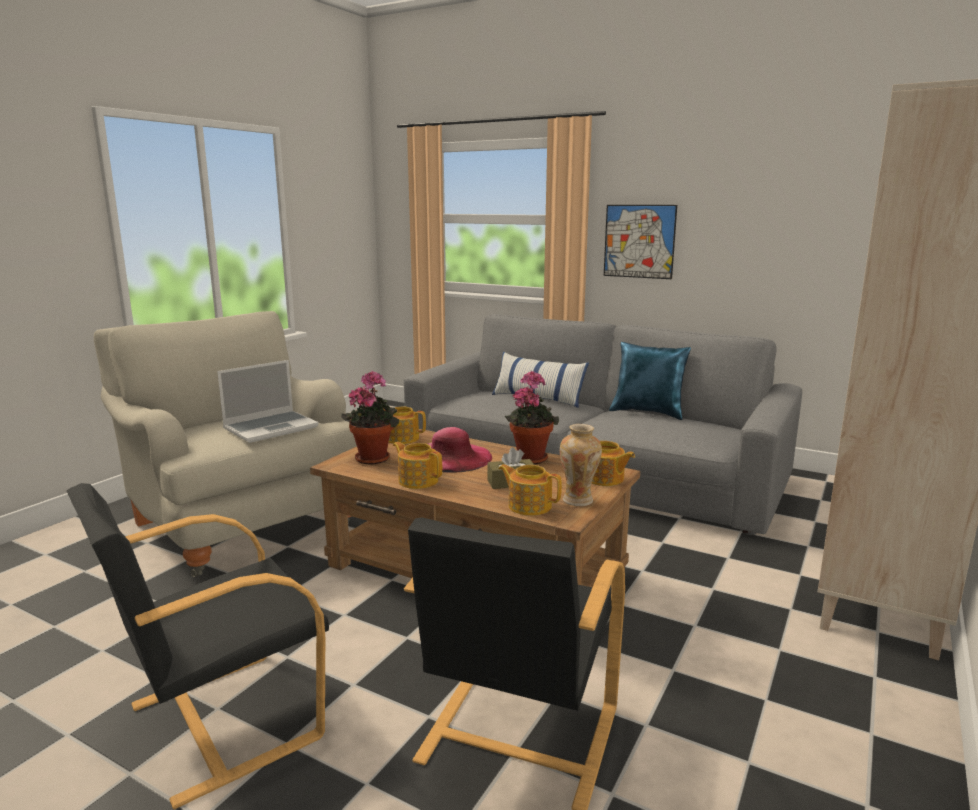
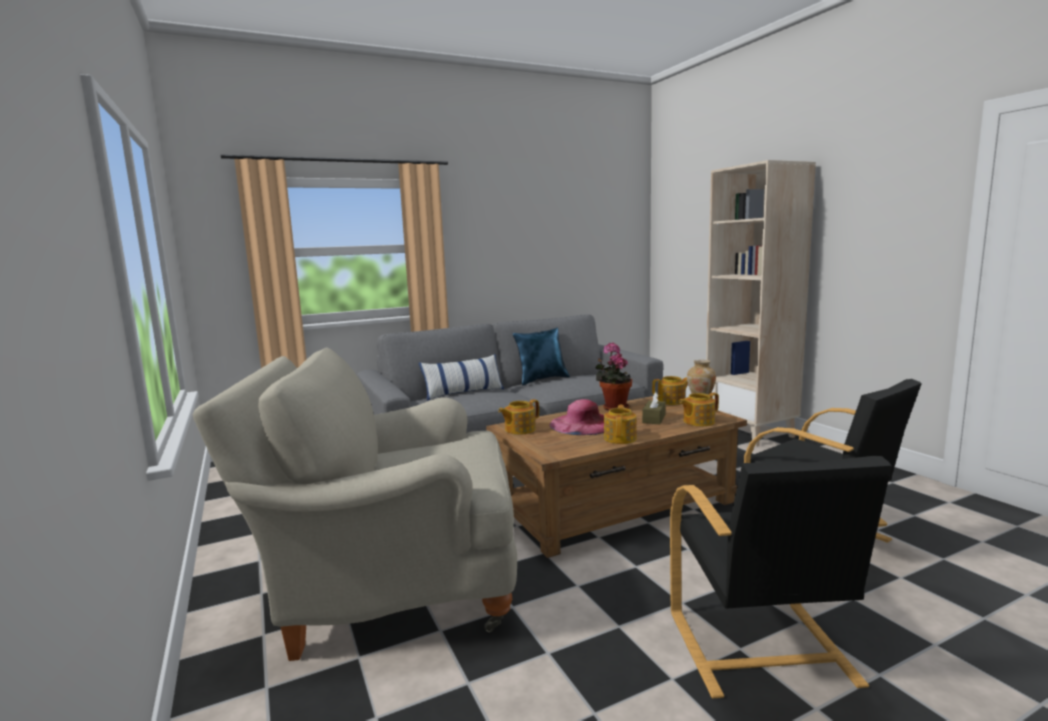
camera: 55 degrees left, 5 degrees down
(271, 428) = (461, 451): laptop -> none
(374, 457) = (552, 443): potted plant -> none
(418, 480) = (620, 438): teapot -> teapot turned 120 degrees clockwise
(639, 241) = (475, 261): picture -> none

